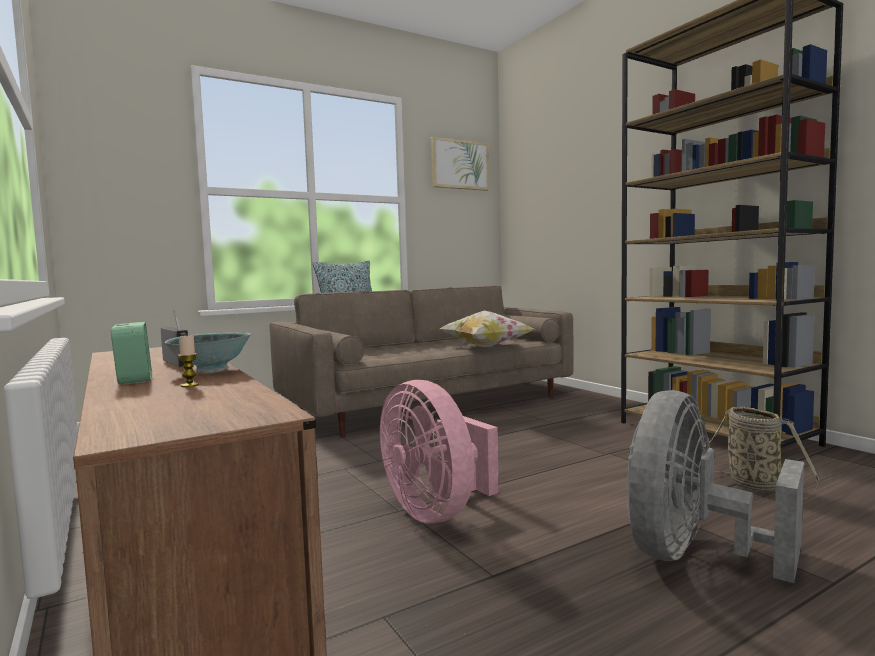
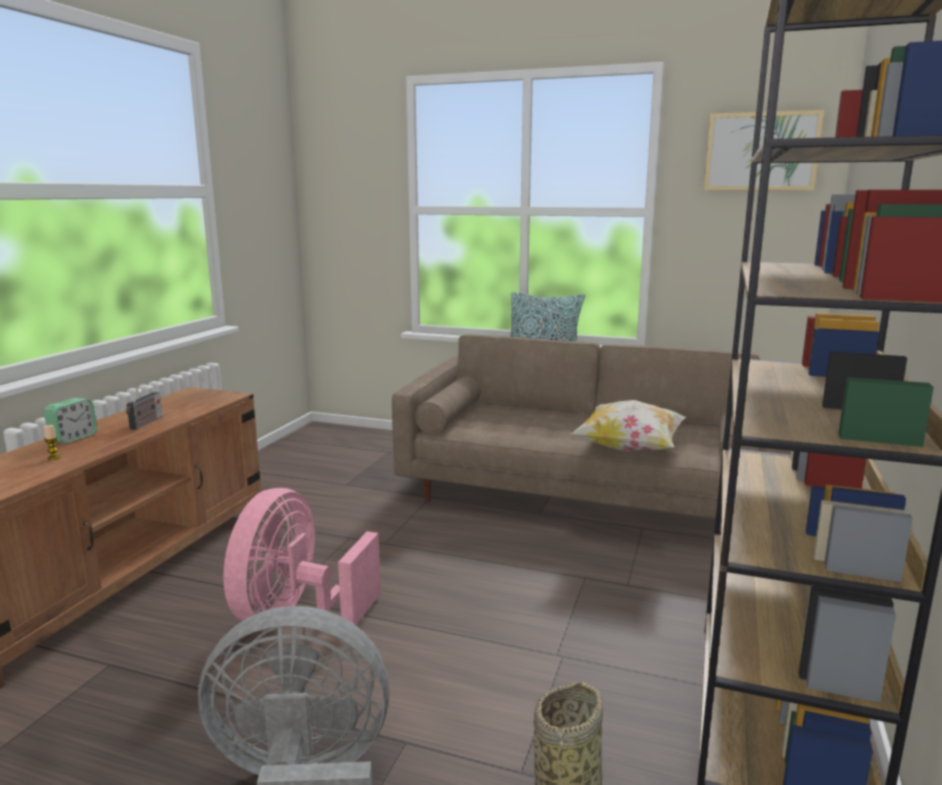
camera: 50 degrees right, 10 degrees up
(212, 371) = (114, 443): bowl -> none

